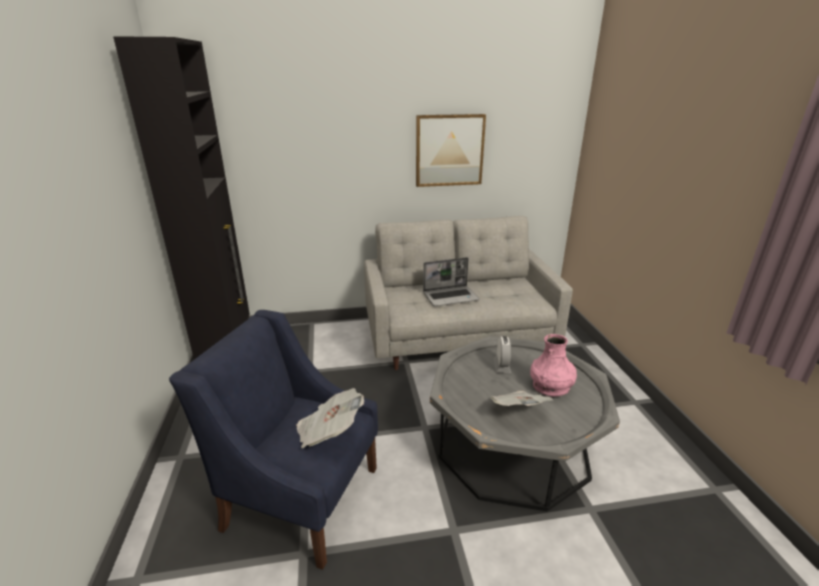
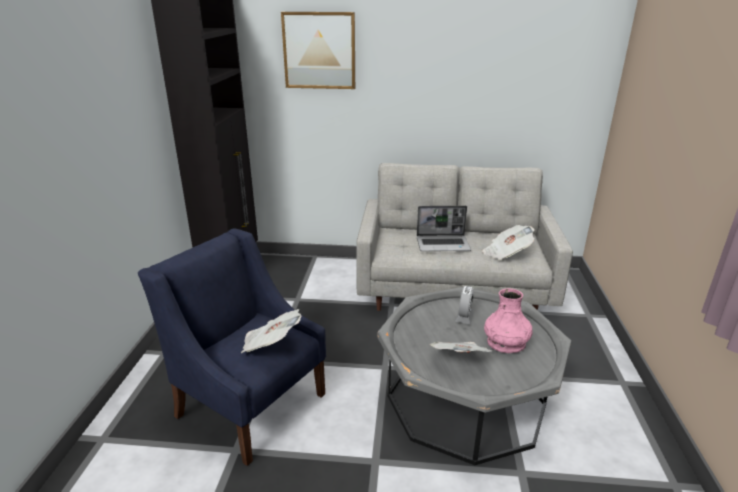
camera: 15 degrees right, 0 degrees up
(449, 150) = (463, 93): picture -> picture (319, 50)
(511, 298) = (506, 253): none -> newspaper

